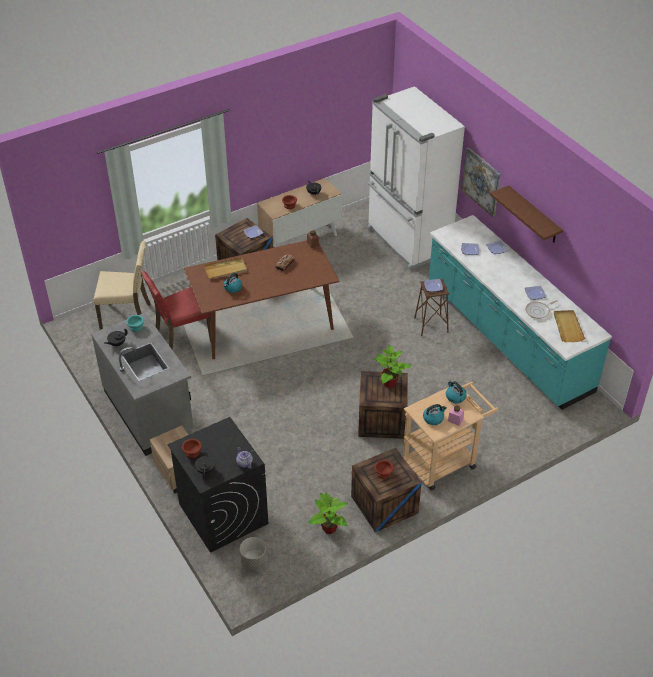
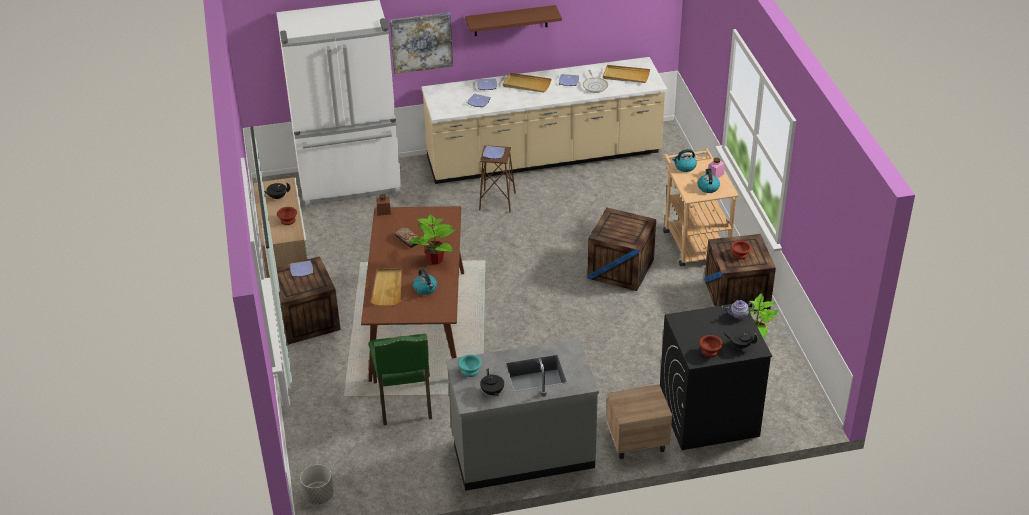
camera: 70 degrees left, 5 degrees down
(127, 315) = (332, 447): beige chair -> none
(182, 337) = (404, 401): red chair -> green chair
(253, 562) = (782, 404): grey planter -> grey planter (318, 496)
(389, 383) = (616, 222): potted plant -> potted plant (436, 259)
(507, 337) = (544, 157): turquoise counter -> beige counter
(513, 270) = (526, 84): none -> beige tray

